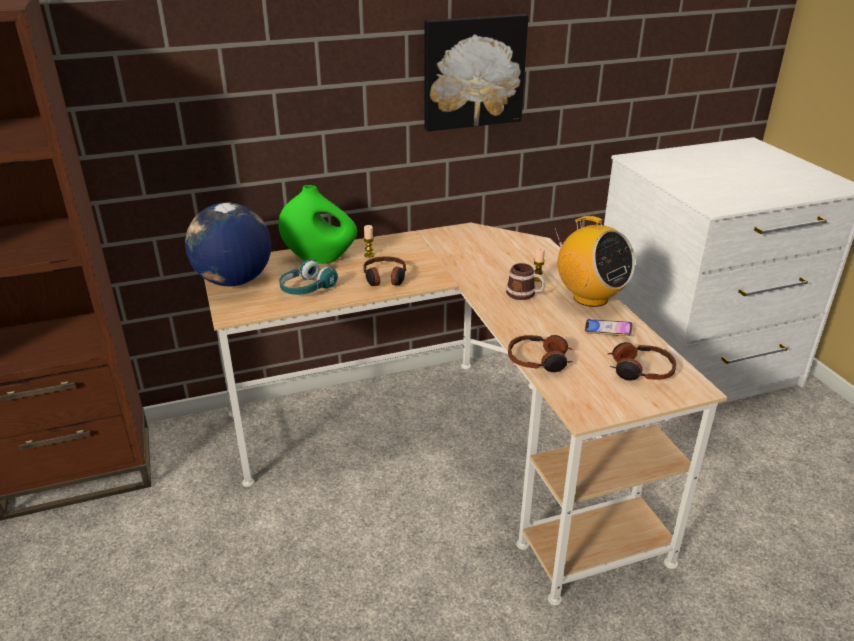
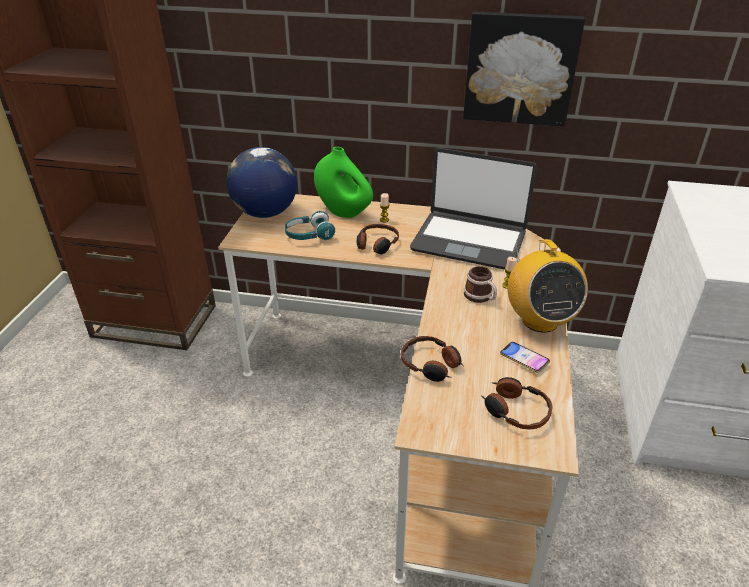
camera: 30 degrees right, 5 degrees up
(467, 252) = (469, 241): none -> laptop

